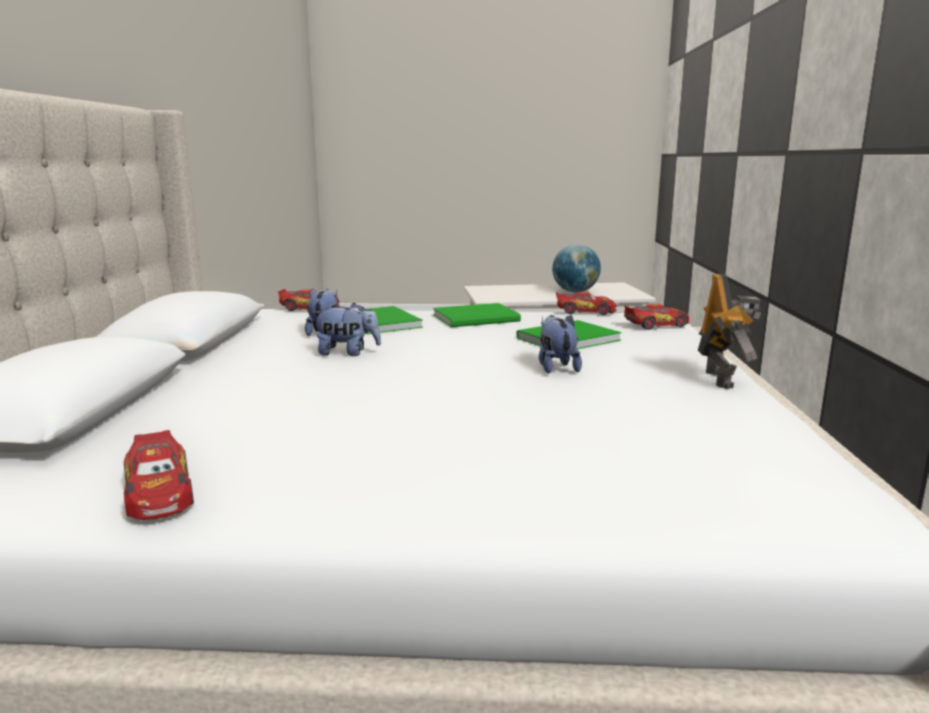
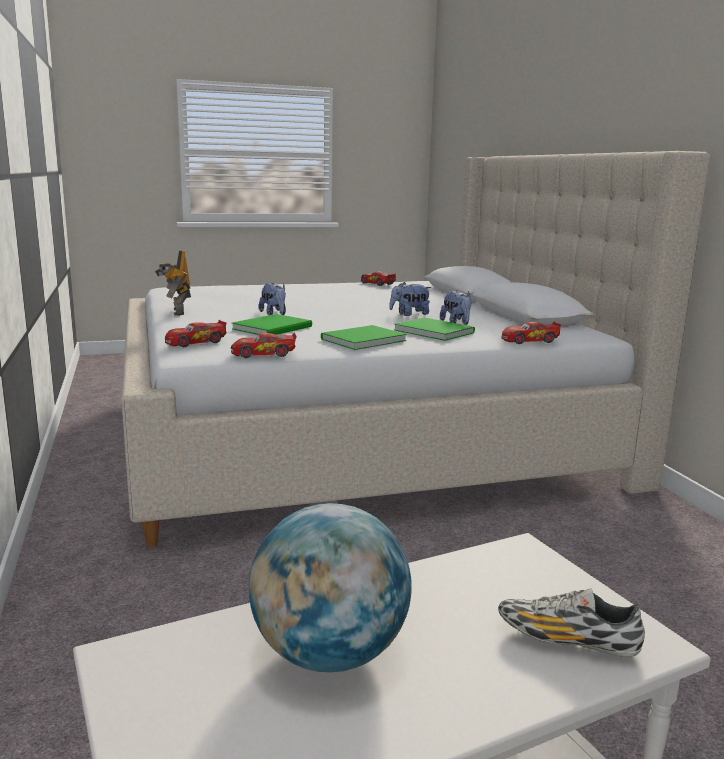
camera: 160 degrees right, 0 degrees up
(501, 289) = (566, 641): none -> shoe

